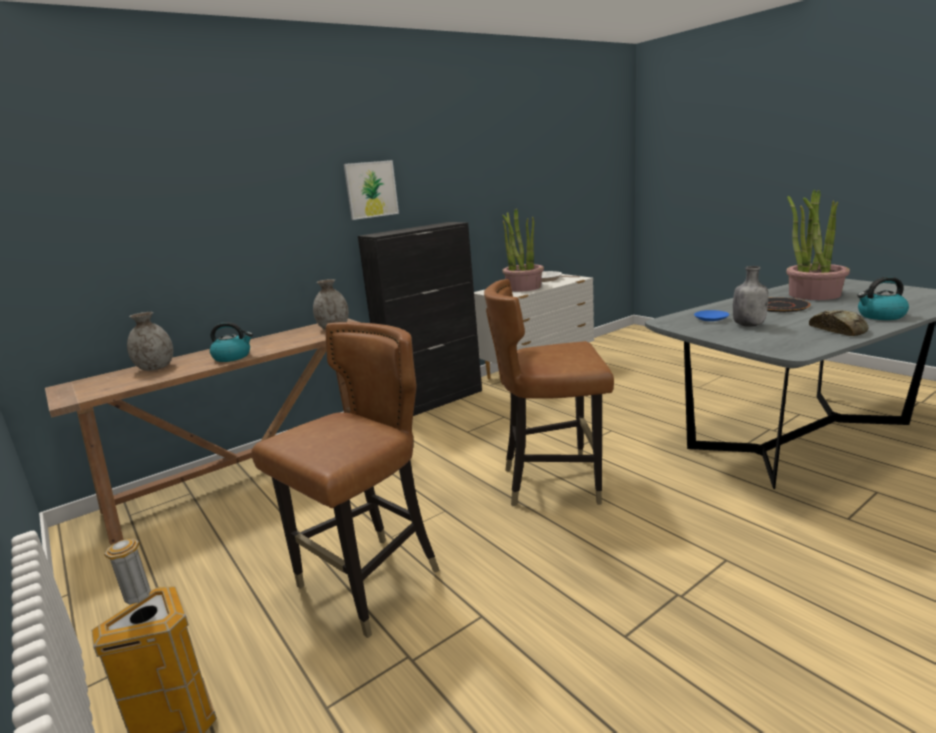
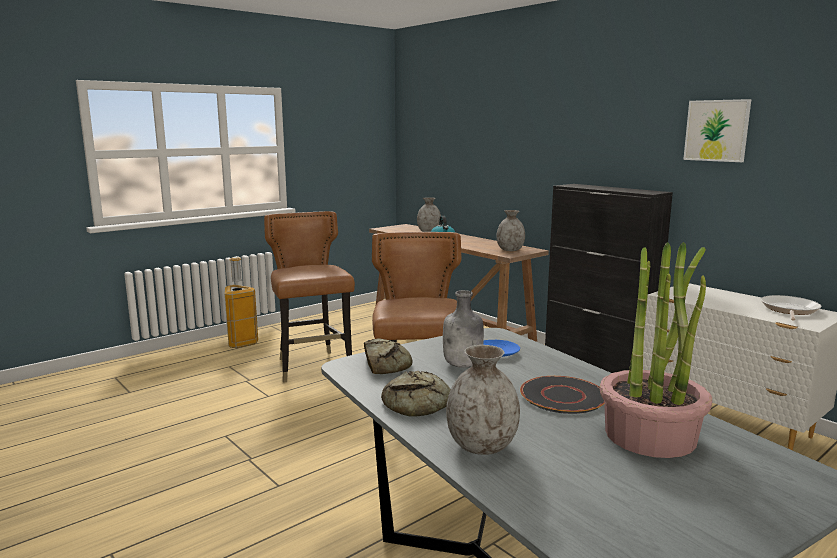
camera: 85 degrees right, 5 degrees down
(369, 583) = (313, 367): brown chair -> brown chair turned 150 degrees counterclockwise
(371, 189) = (596, 144): picture -> picture (716, 130)
(523, 287) = (722, 300): potted plant -> none
(771, 343) = (385, 363): none -> bread
(880, 316) = (481, 446): kettle -> grey vase

